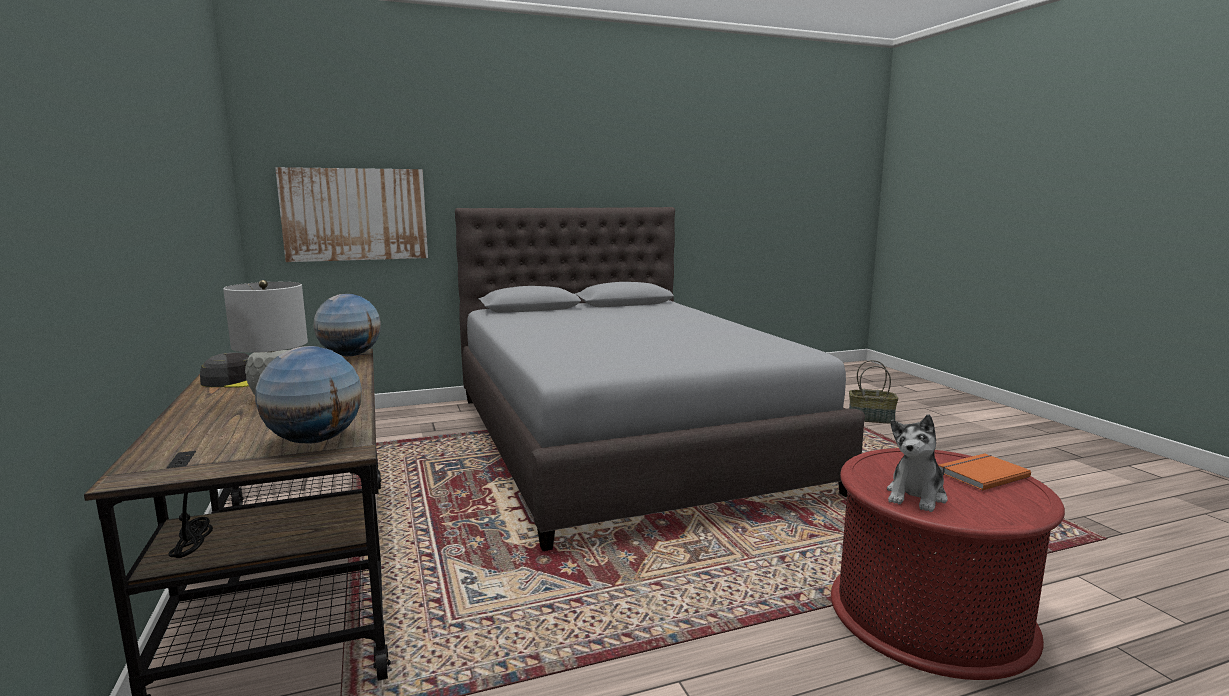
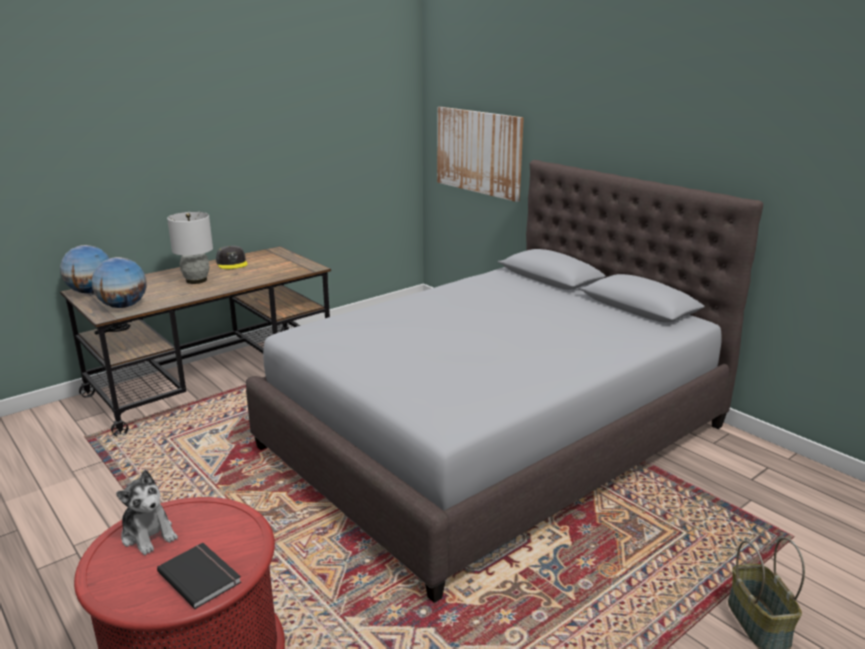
camera: 70 degrees right, 10 degrees up
(350, 355) = (305, 269): globe -> globe (91, 292)
(916, 496) = (149, 534): plush toy -> plush toy turned 150 degrees counterclockwise
(980, 474) = (201, 576): orange book -> black book

